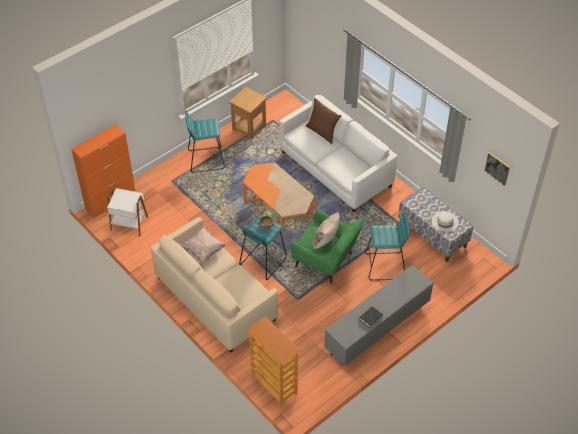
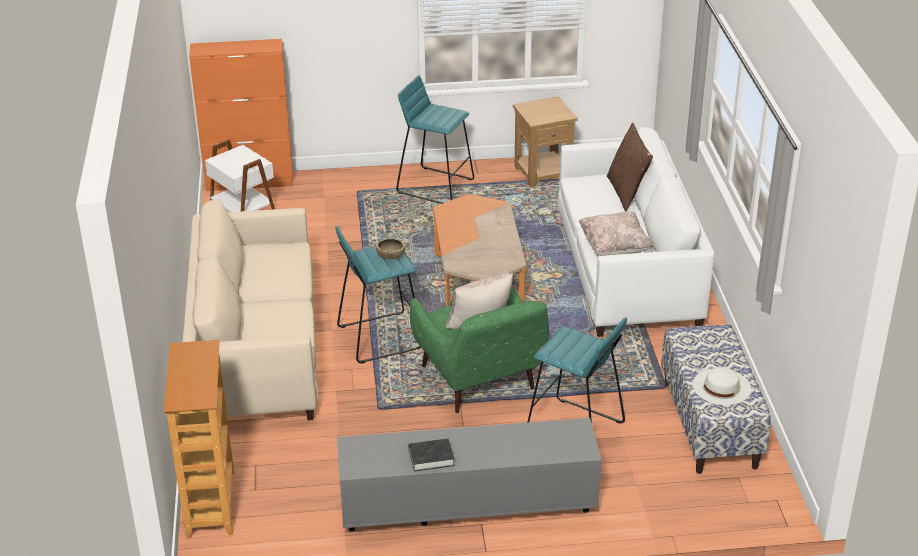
camera: 35 degrees right, 15 degrees down
(203, 251) = (274, 260): beige pillow -> beige pillow (614, 248)
(497, 168) = (825, 277): picture -> none

